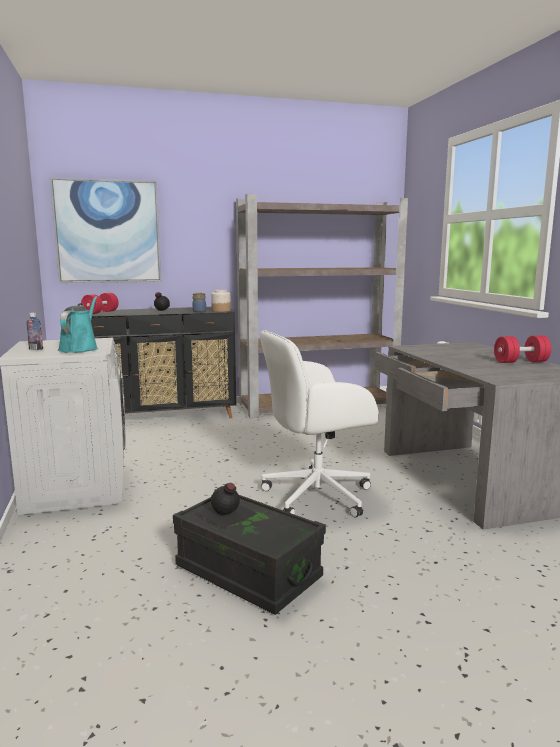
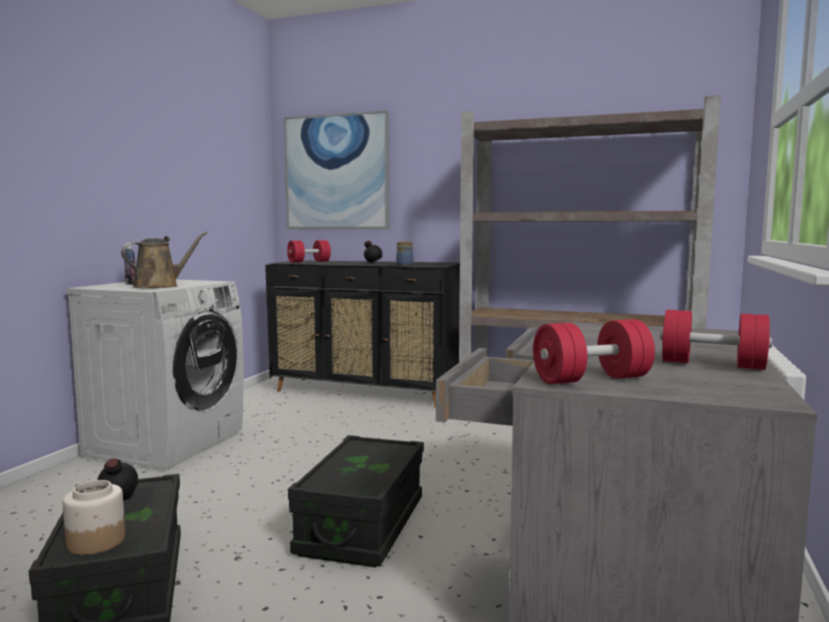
camera: 35 degrees right, 5 degrees down
(80, 348) = (160, 286): turquoise watering can -> brown watering can
(221, 310) = (432, 265): jar -> jar (95, 542)
(317, 495) = (362, 526): white office chair -> black storage box
(508, 376) = (591, 379): none -> red dumbbell

